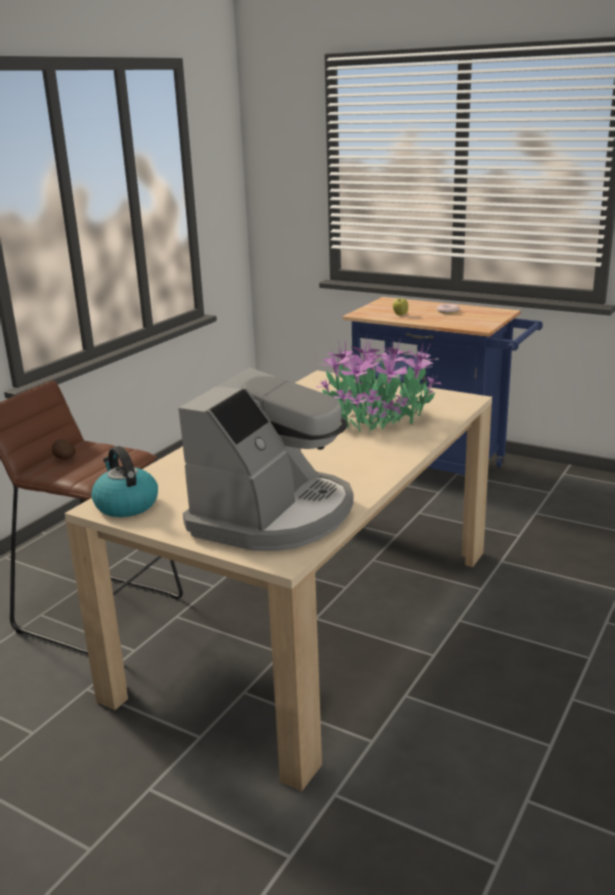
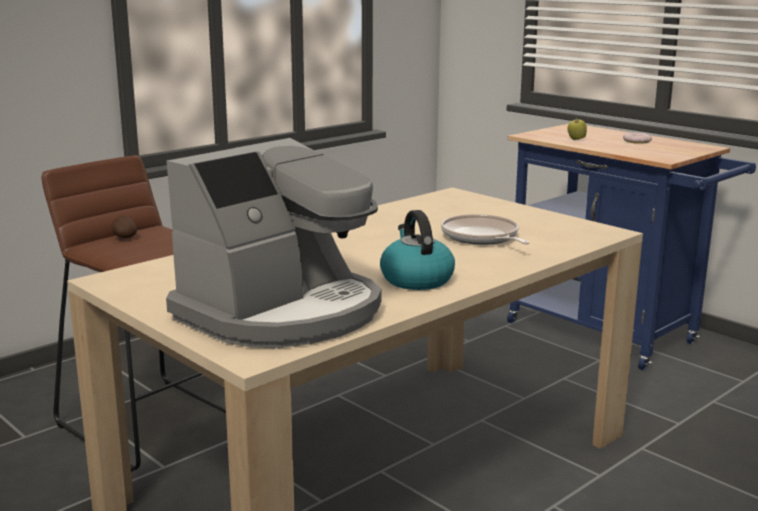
camera: 15 degrees right, 5 degrees down
(125, 505) = (134, 281): kettle -> kettle (416, 279)
(376, 418) = (481, 237): potted plant -> frying pan

